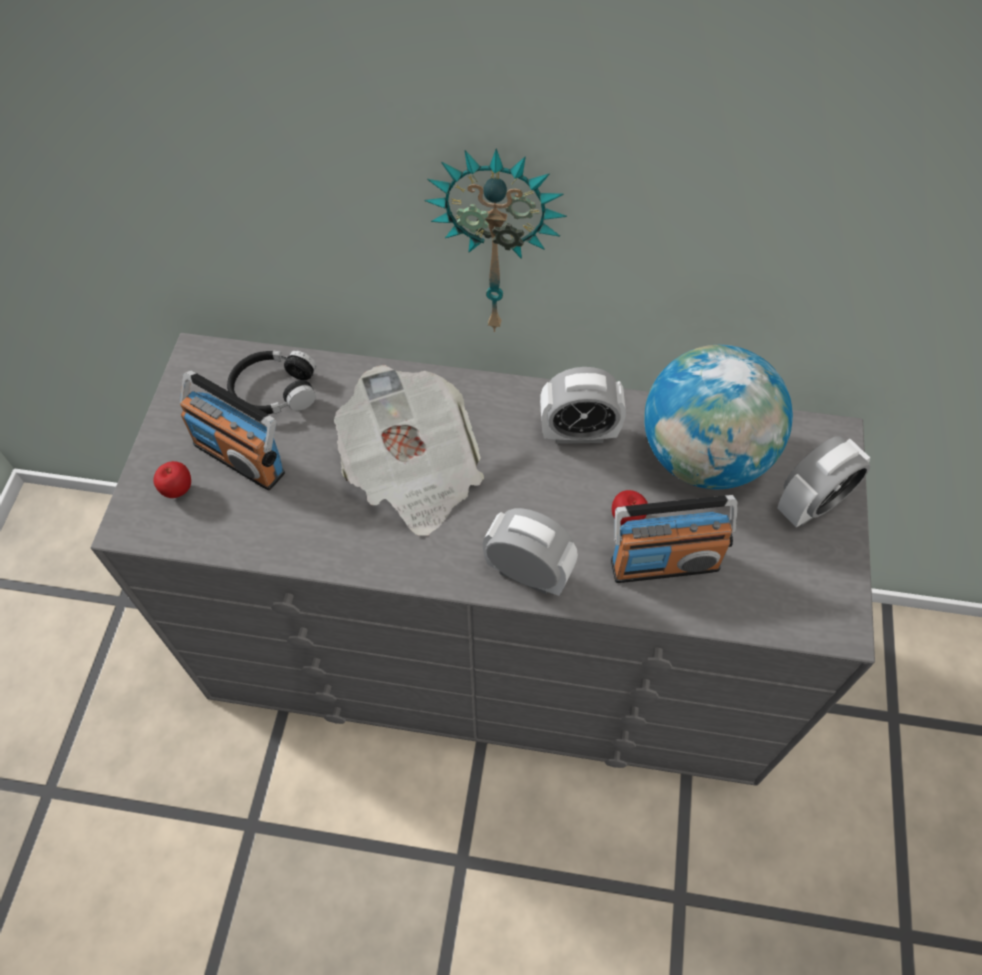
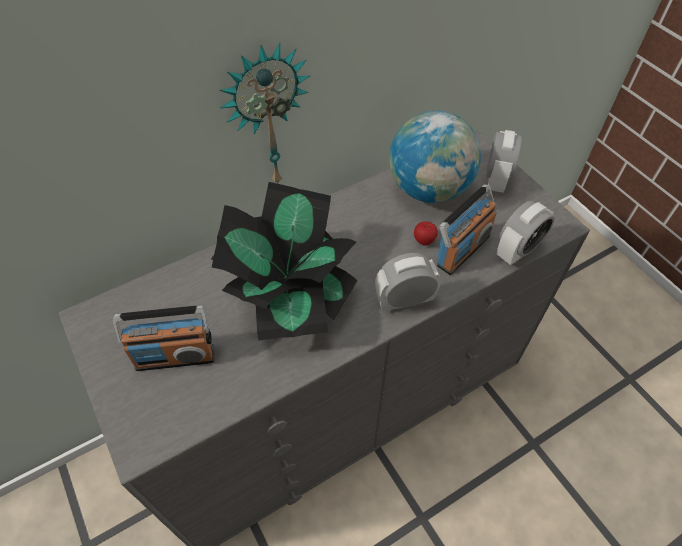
camera: 40 degrees left, 5 degrees down
(178, 490) = (151, 404): apple -> none
(274, 391) = (160, 305): black headphones -> none
(413, 471) = (290, 293): newspaper -> potted plant
(578, 433) = (359, 216): alarm clock -> alarm clock (517, 251)

